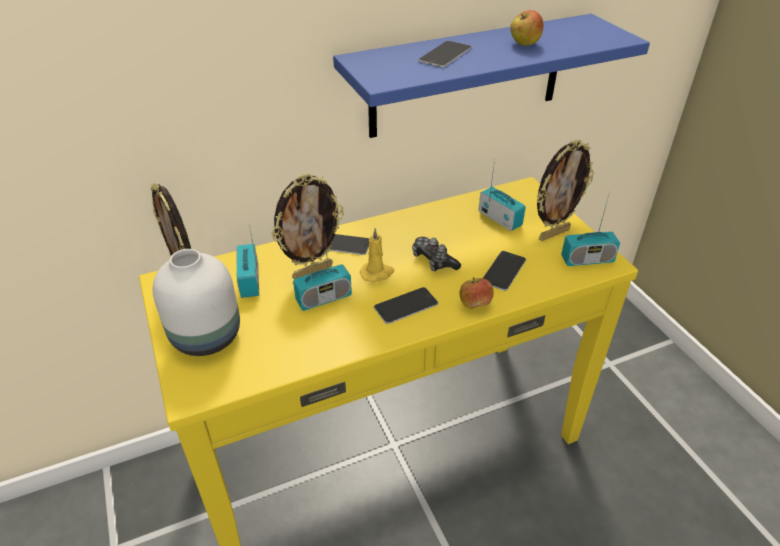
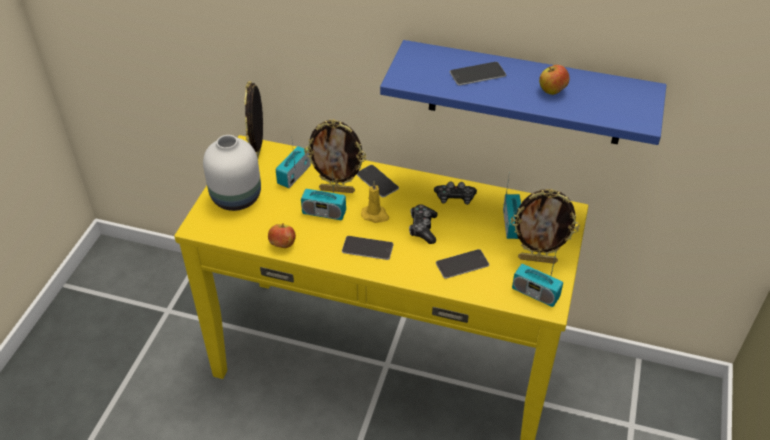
camera: 40 degrees right, 5 degrees up
(429, 223) = (455, 198): none -> game controller
(474, 304) = (412, 274): apple -> apple (282, 244)

